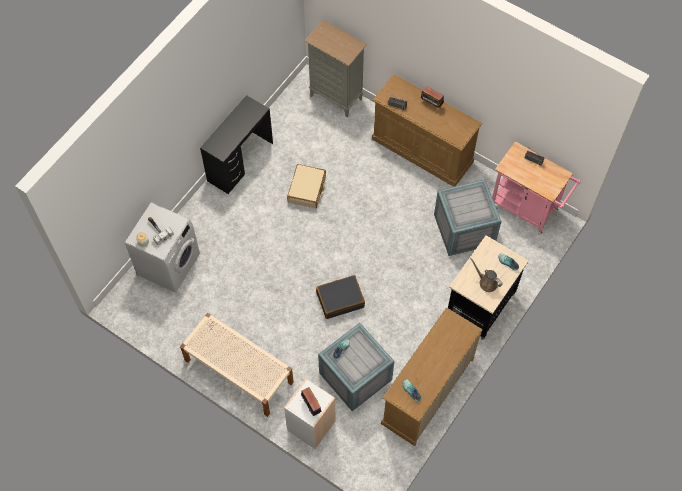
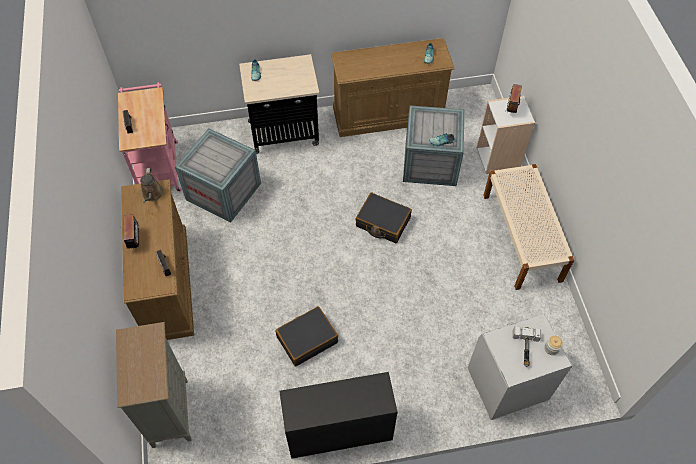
camera: 135 degrees left, 5 degrees down
(307, 190) = (307, 339): beige suitcase -> black suitcase
(486, 282) = (289, 73): brown watering can -> brown watering can (152, 194)

